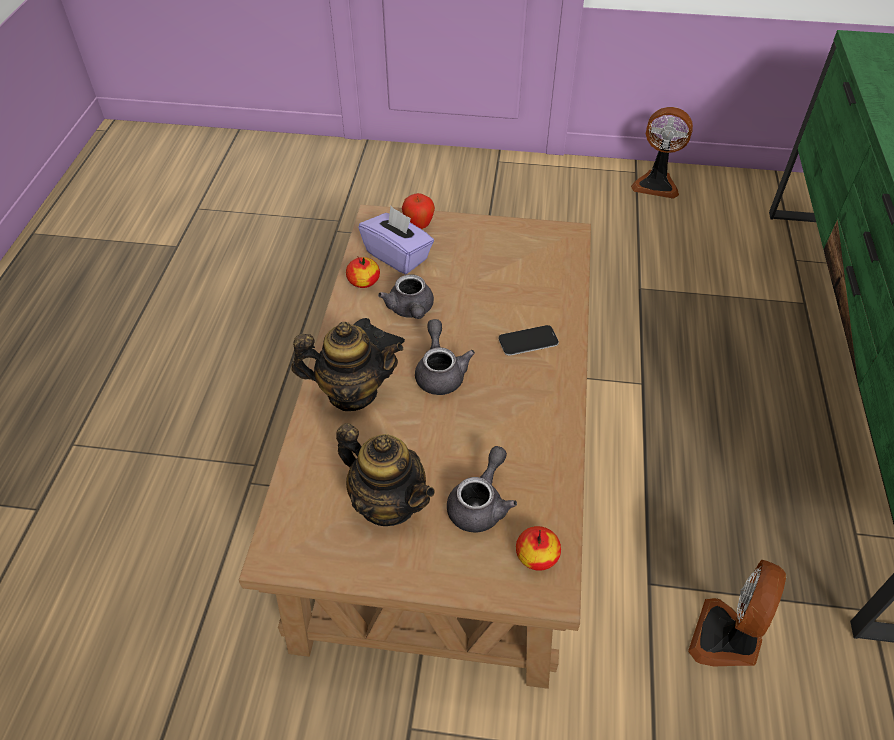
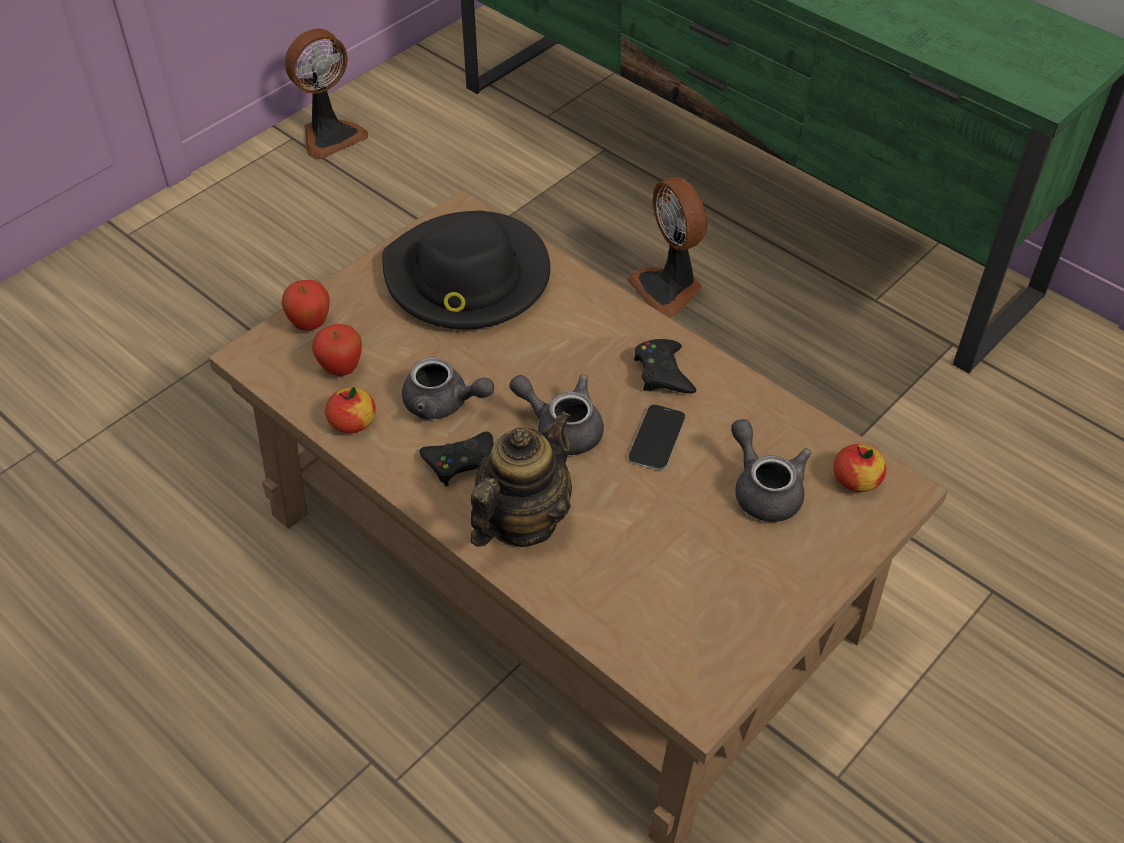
camera: 55 degrees left, 0 degrees up
(388, 503) = (704, 565): teapot -> none
(398, 256) = (341, 369): purple tissue box -> apple
(519, 266) = (467, 278): none -> black hat
(528, 341) = (584, 334): phone -> phone (656, 438)
(533, 397) = (663, 372): none -> black game controller
(727, 639) = (913, 458): fan -> fan (669, 288)

